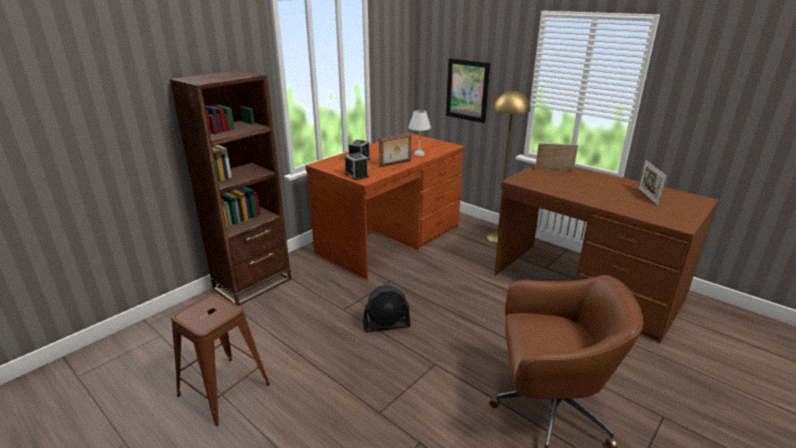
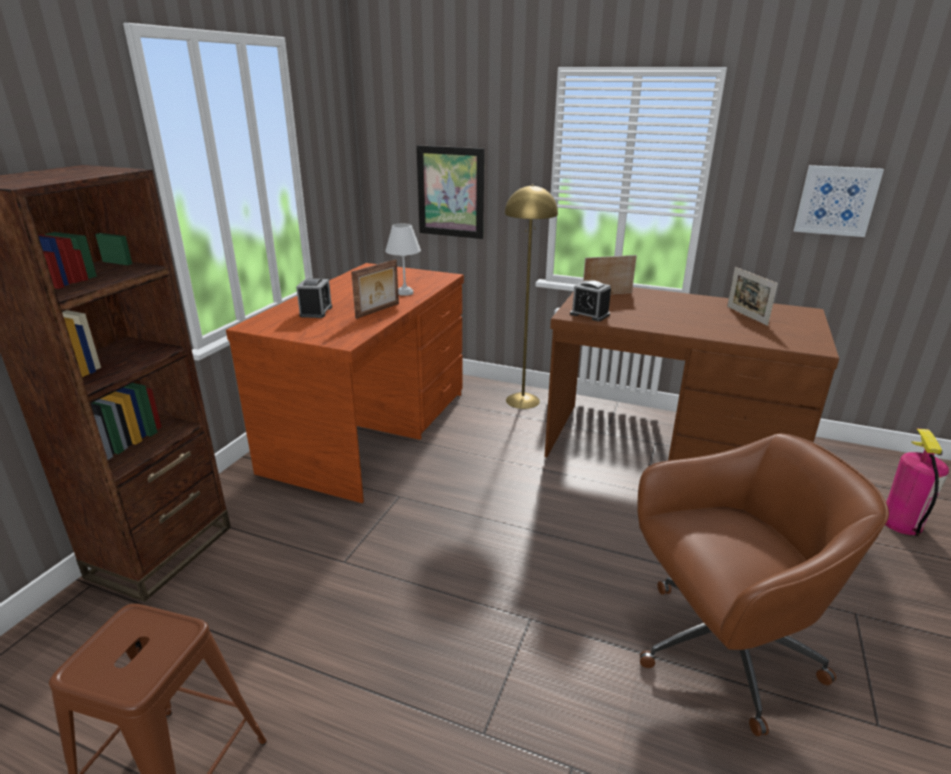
camera: 20 degrees left, 0 degrees up
(356, 175) = (325, 336): alarm clock -> alarm clock (589, 314)
(386, 325) = (426, 572): black fan -> none
(739, 118) = (836, 200): none -> picture
(746, 371) = (900, 523): none -> fire extinguisher

